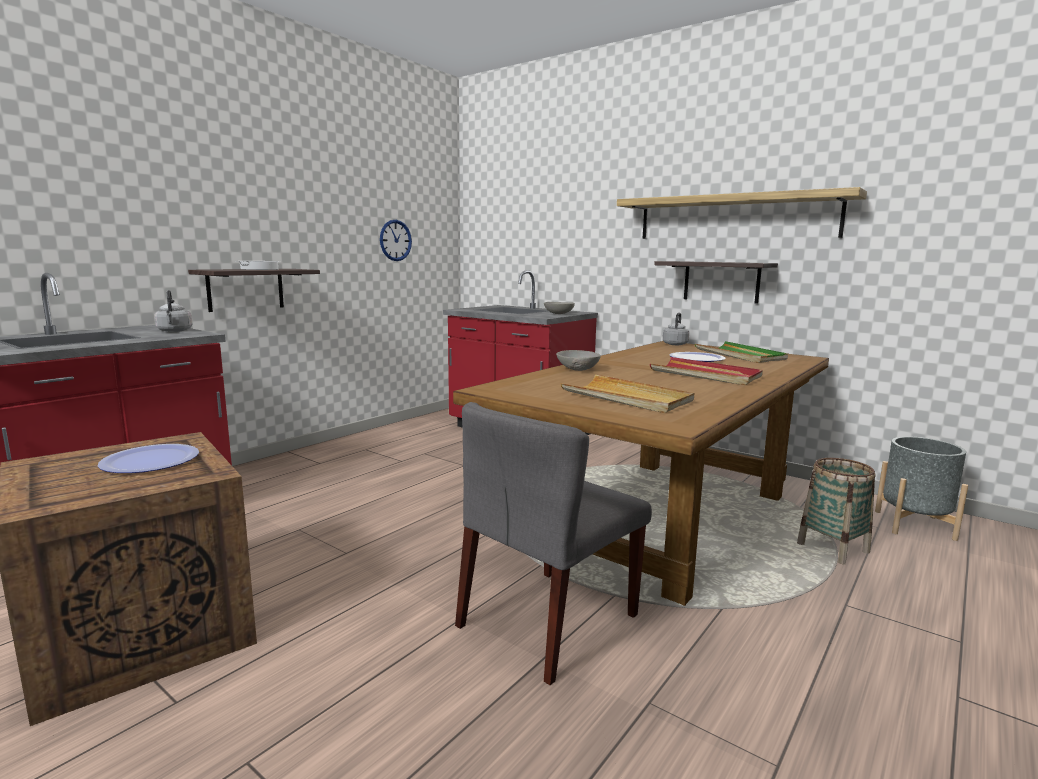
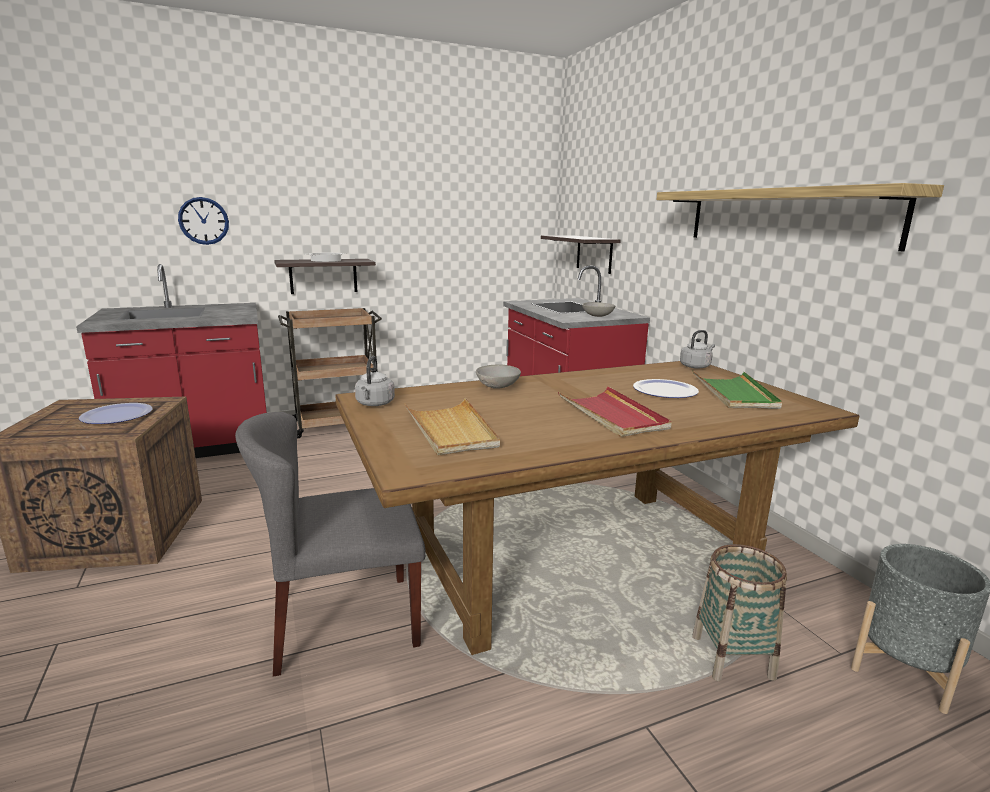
camera: 30 degrees right, 5 degrees up
(174, 331) = (237, 311): grey kettle -> grey kettle (374, 404)
(278, 465) = (337, 424): none -> brown cart
(395, 240) = (477, 231): wall clock -> wall clock (203, 221)
(721, 281) = (763, 296): shelf -> shelf (594, 254)

